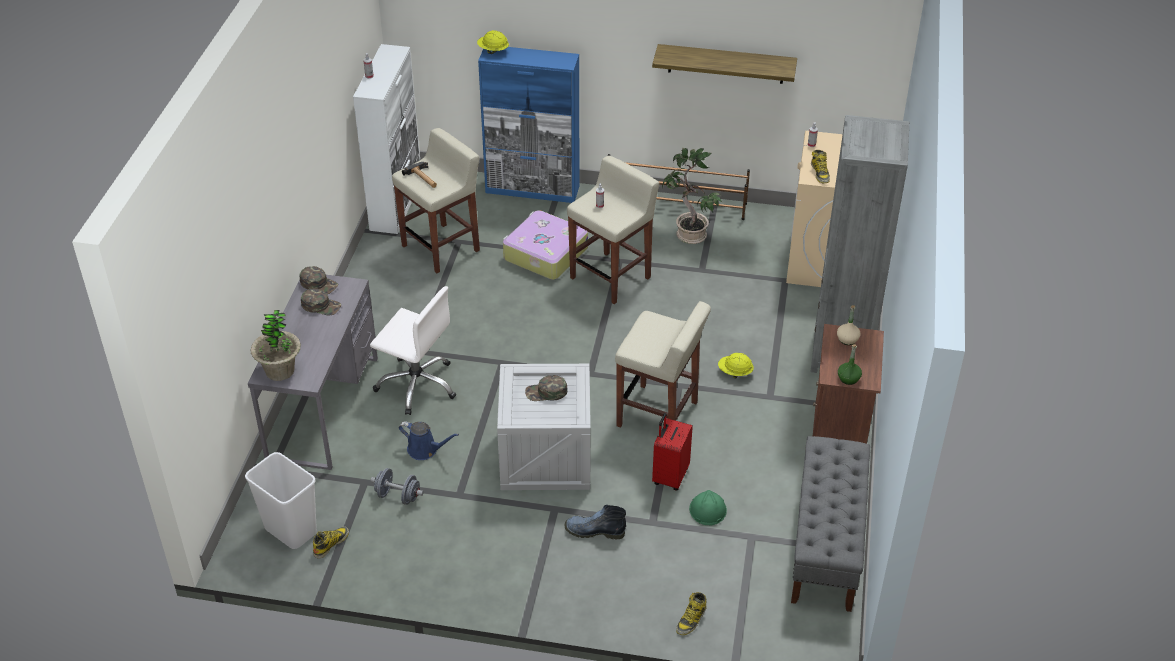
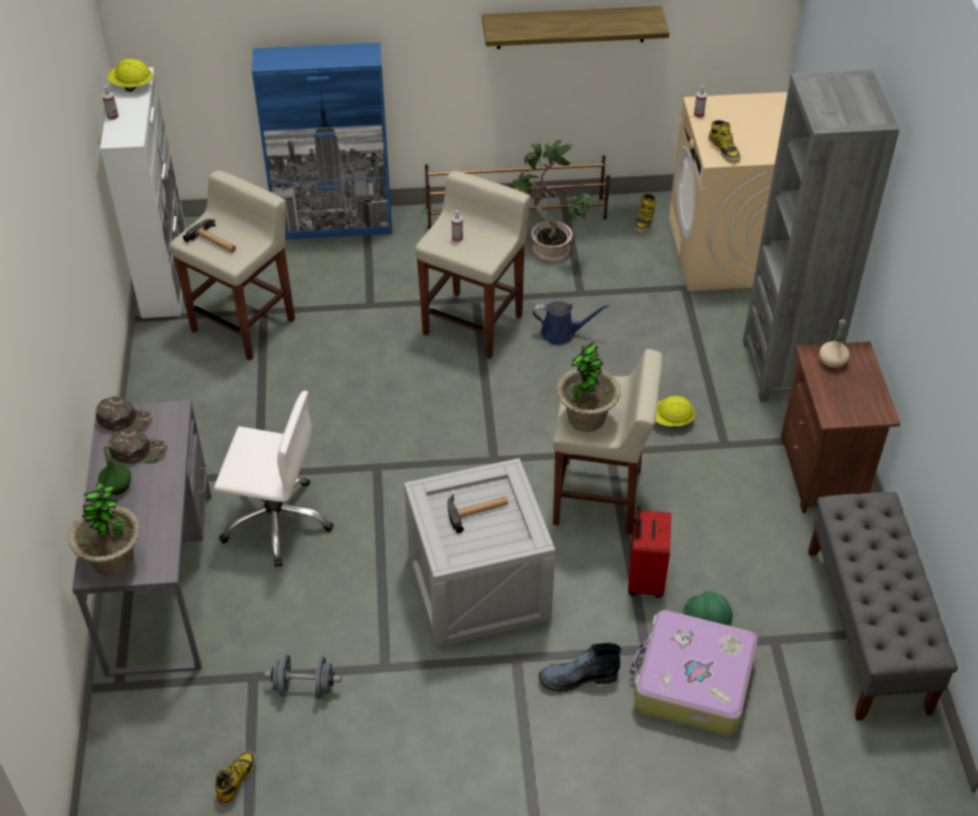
camera: 15 degrees left, 5 degrees up
(290, 531) = (173, 774): white trash can -> none
(425, 450) = (318, 612): blue watering can -> blue watering can (562, 333)
(493, 51) = (267, 55): yellow hard hat -> yellow hard hat (132, 86)
(544, 254) = (379, 308): suitcase -> suitcase (691, 683)
(546, 392) = (478, 510): green cap -> hammer
(644, 343) = (586, 418): none -> potted plant
(691, 619) = (744, 774): boot -> boot (644, 220)
(848, 378) = (855, 414): green bottle -> green bottle (116, 485)

